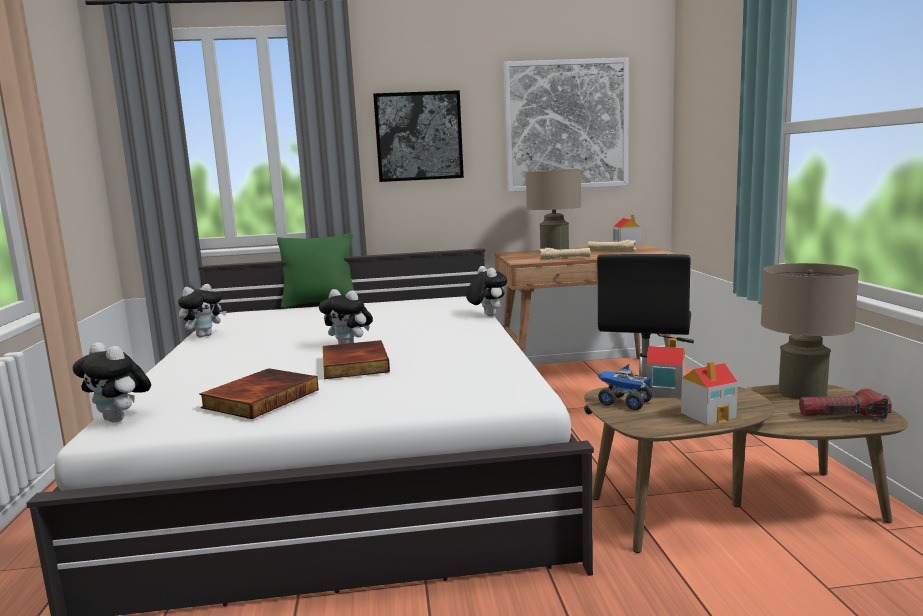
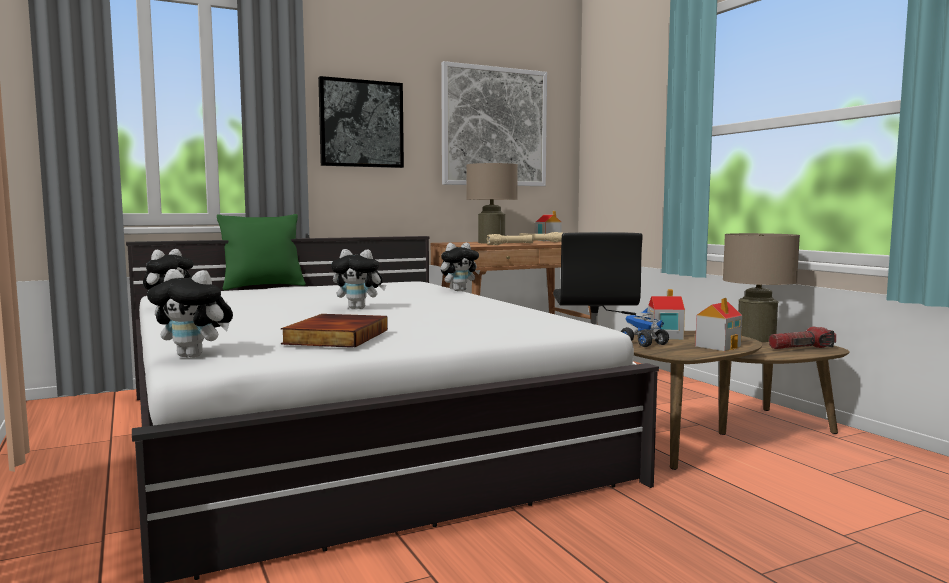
camera: 20 degrees left, 5 degrees down
(353, 364) = (388, 317): book -> none
(487, 315) = (459, 290): plush toy -> plush toy turned 105 degrees clockwise
(624, 403) = (643, 343): toy truck -> toy truck turned 45 degrees clockwise

